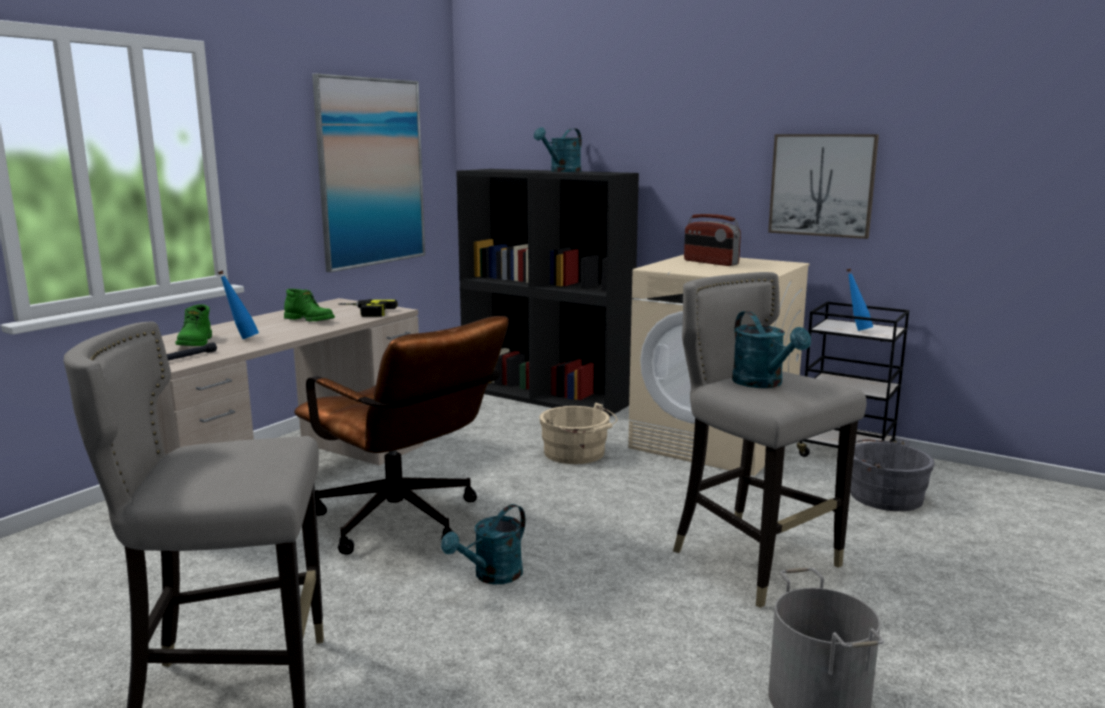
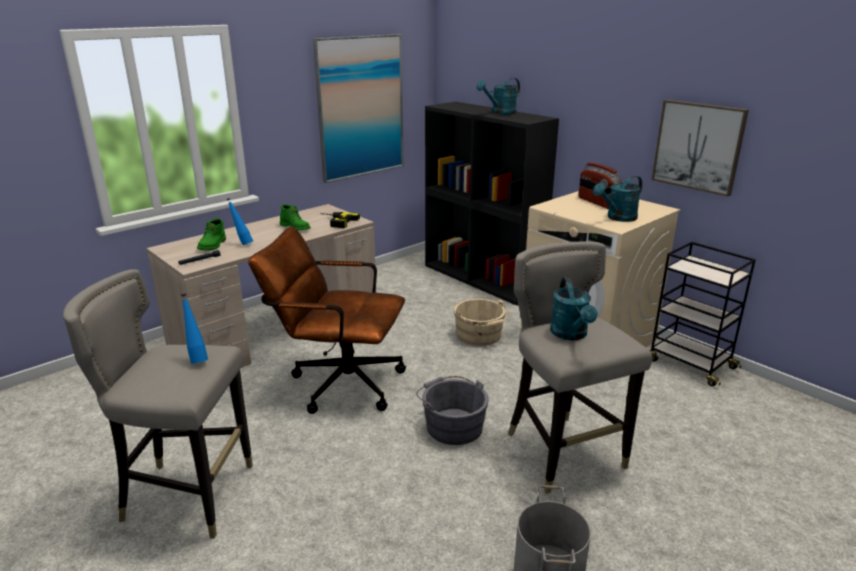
camera: 15 degrees right, 10 degrees up
(406, 524) = (338, 382): brown office chair -> brown office chair turned 135 degrees clockwise
(492, 576) = (375, 434): turquoise watering can -> turquoise watering can (618, 218)
(856, 330) = (705, 271): blue bottle -> blue bottle (197, 359)
(881, 495) = (696, 407): grey bucket -> grey bucket (452, 425)

